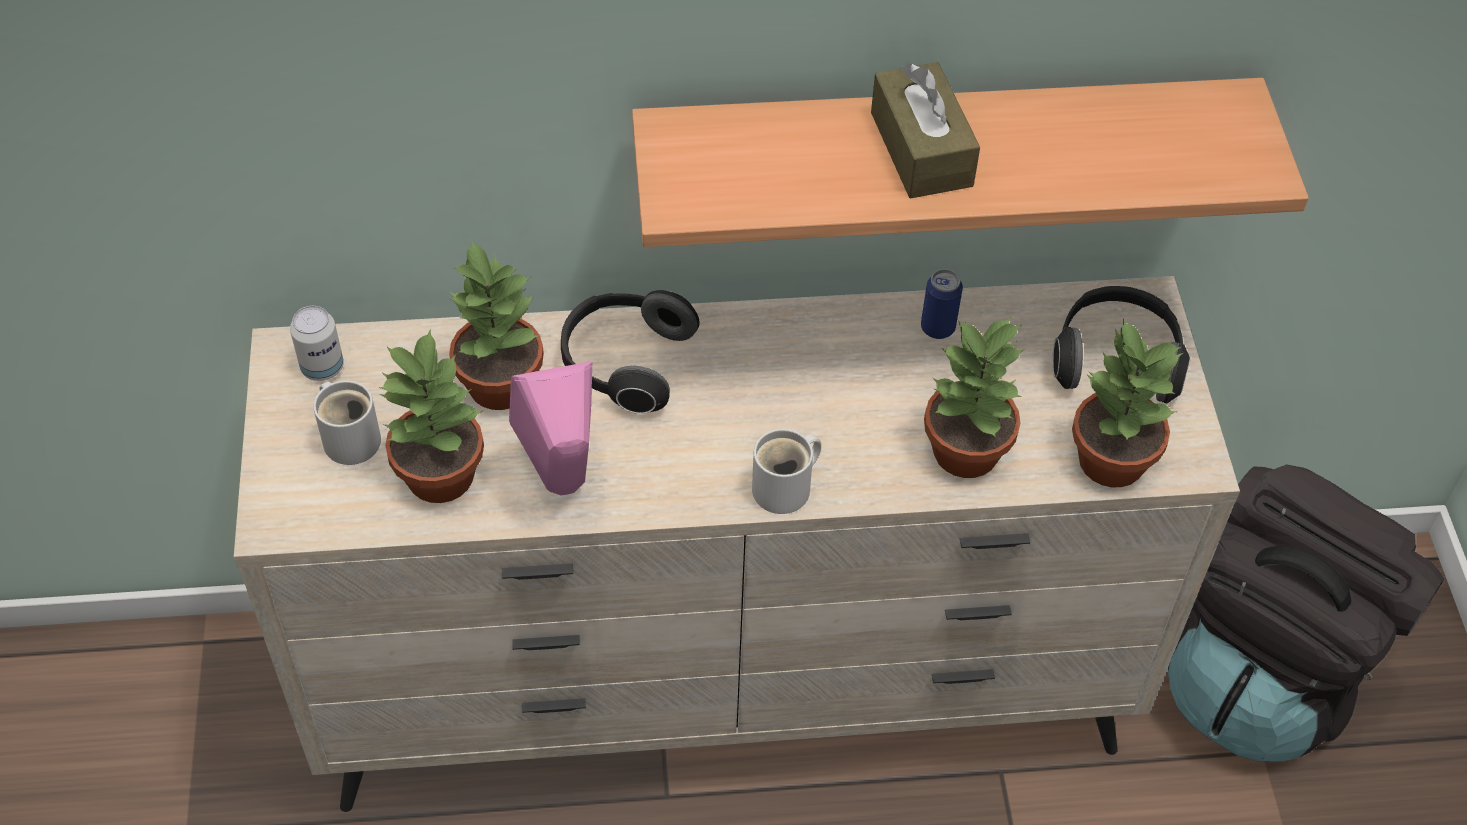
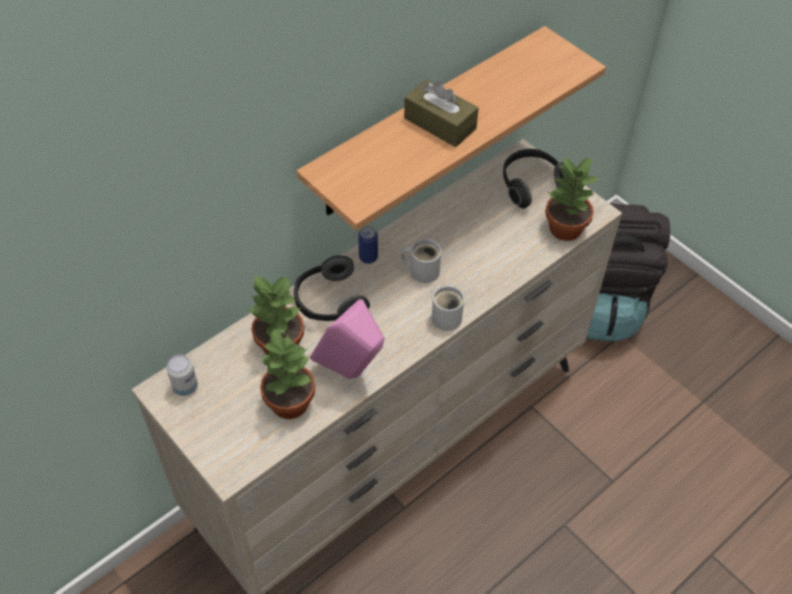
camera: 35 degrees left, 0 degrees up
(351, 437) = (230, 411): white mug -> white mug (422, 270)
(937, 328) = (449, 211): can -> can (368, 257)
(967, 453) = (507, 257): potted plant -> none

